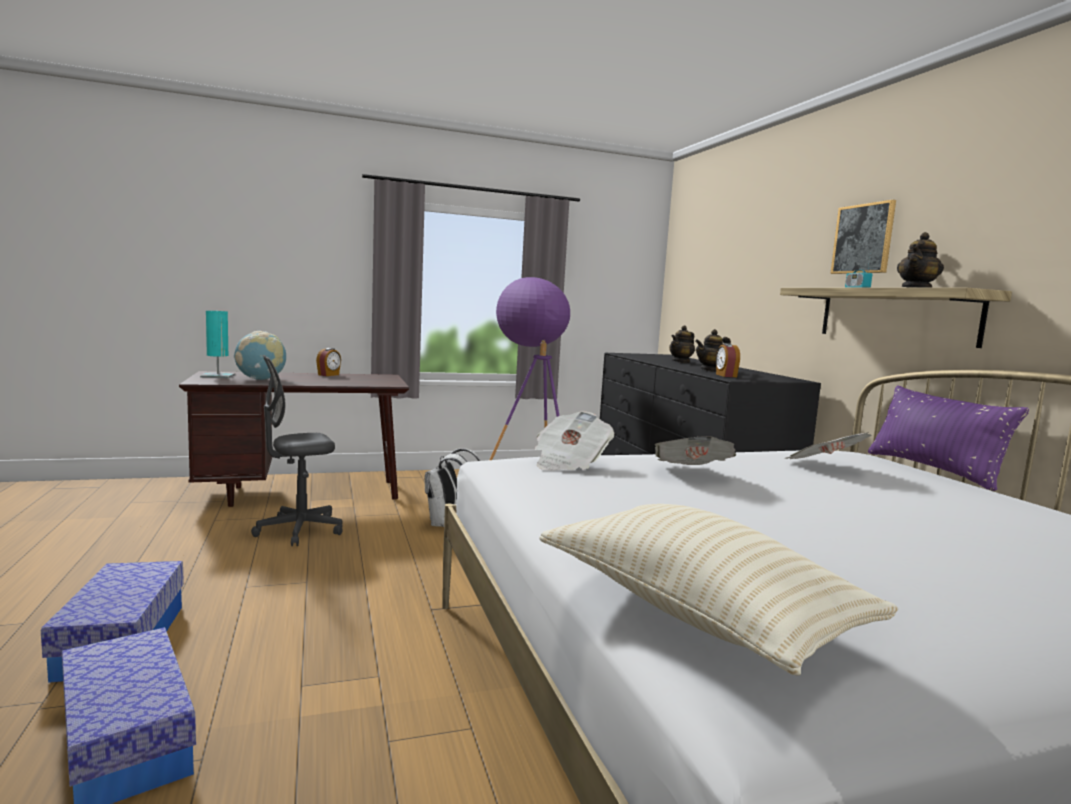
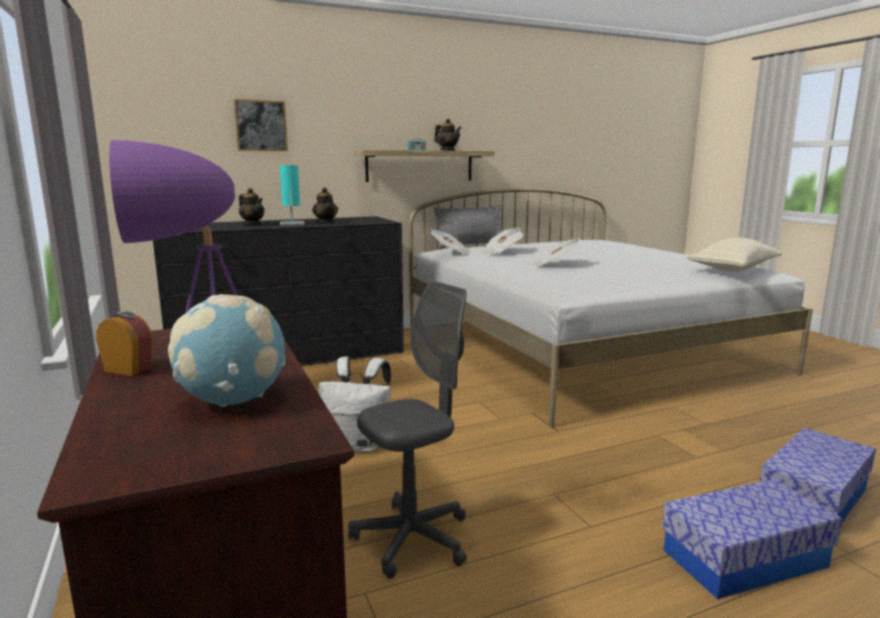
camera: 95 degrees left, 5 degrees up
(218, 376) = (183, 451): turquoise table lamp -> turquoise table lamp (292, 224)
(299, 530) = (412, 539): grey office chair -> grey office chair turned 90 degrees counterclockwise
(569, 463) = (564, 279): newspaper -> newspaper (450, 253)
(725, 375) = (365, 222): alarm clock -> none
(863, 239) = (388, 116): picture -> picture (261, 125)
(933, 470) = (470, 246): purple pillow -> grey pillow

